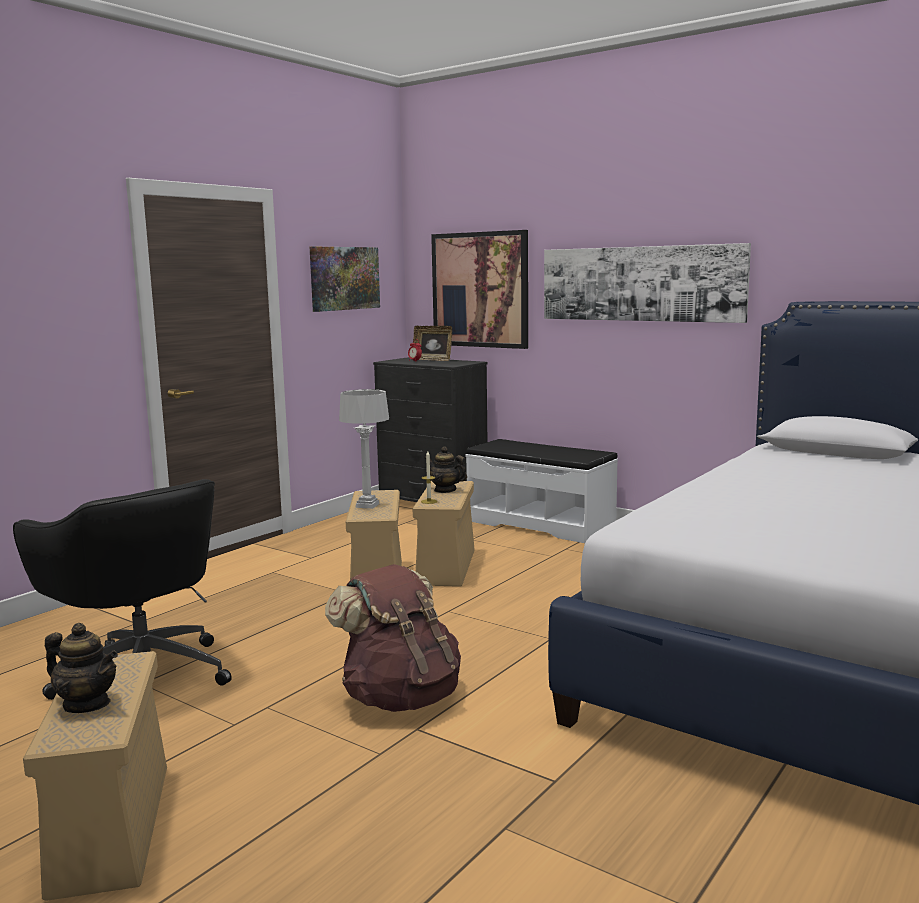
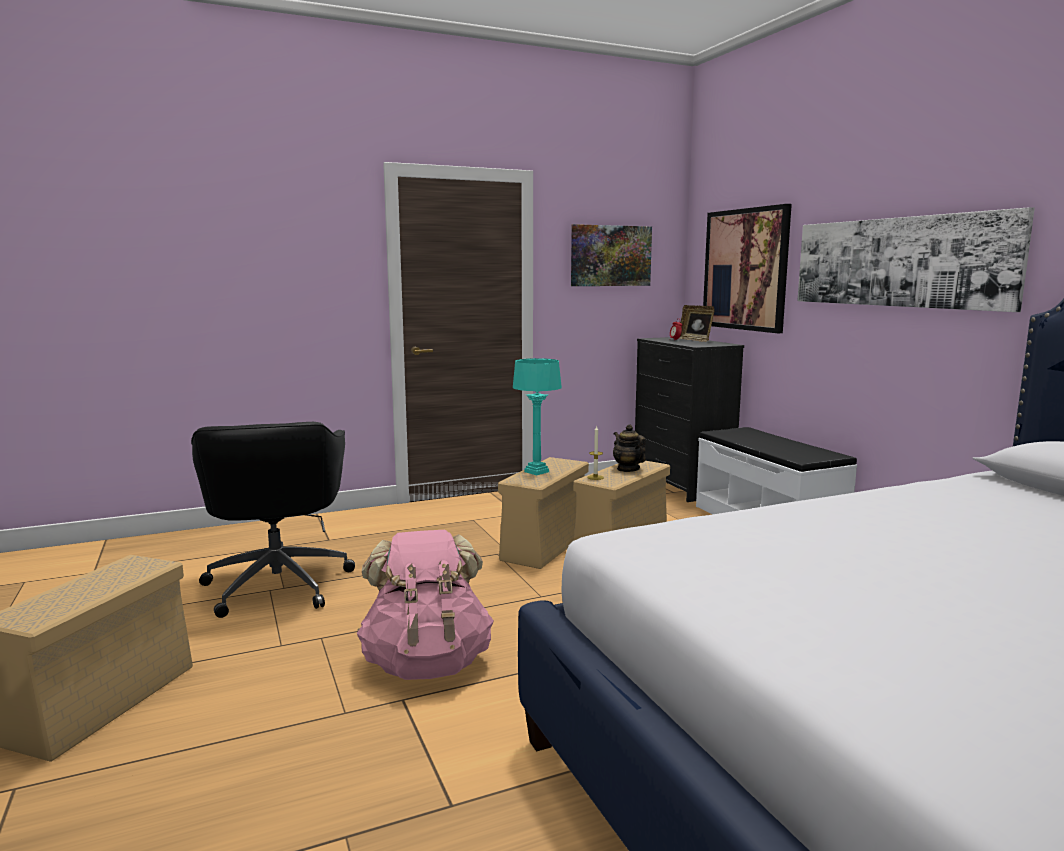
camera: 30 degrees right, 0 degrees up
(87, 704) = (70, 593): teapot -> none
(367, 505) = (537, 472): grey table lamp -> turquoise table lamp
(400, 697) = (427, 663): brown backpack -> pink backpack

